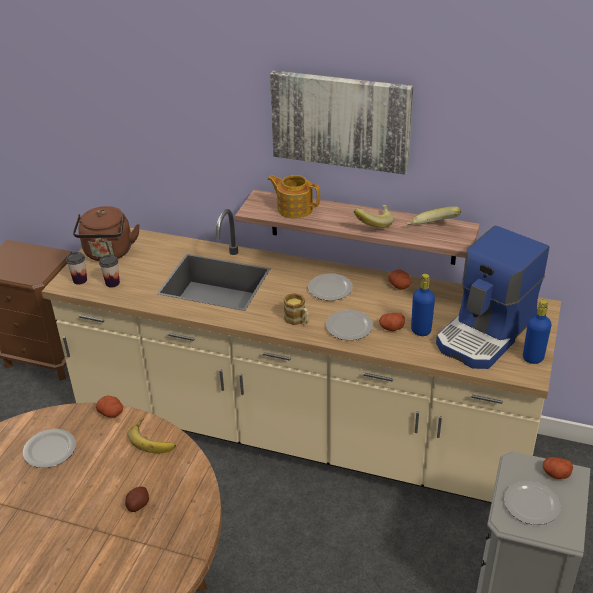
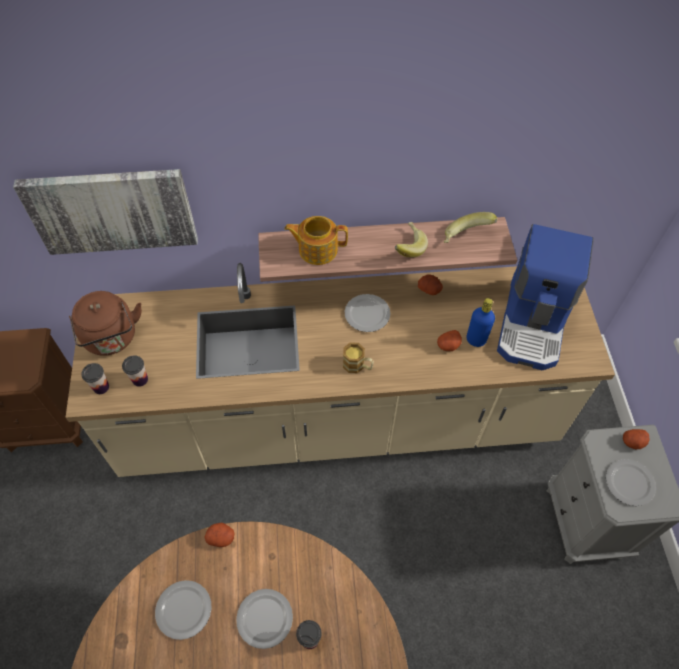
camera: 25 degrees left, 20 degrees up
(137, 505) = (309, 639): potato -> cup
(154, 439) = (281, 553): banana -> none
(341, 120) = (361, 153): picture -> picture (112, 210)
(348, 327) = (409, 358): plate -> plate (264, 619)
(533, 358) = (585, 339): blue bottle -> none

